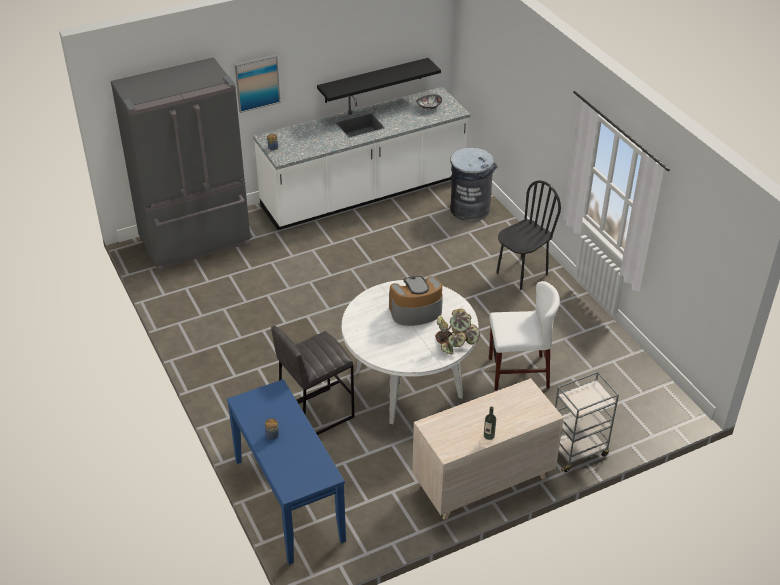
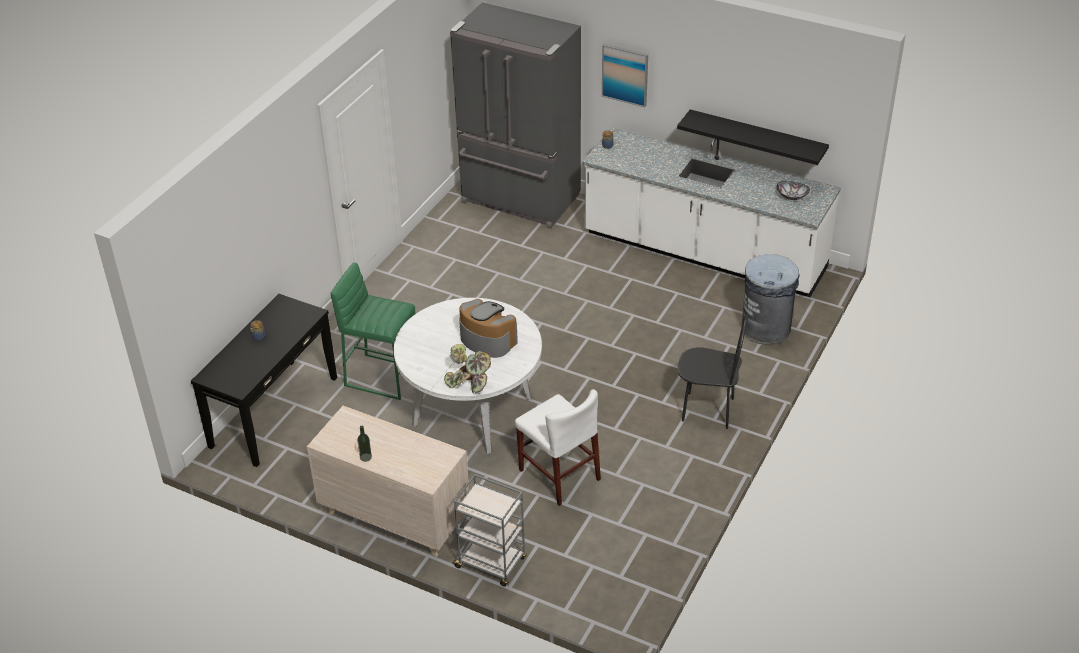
camera: 55 degrees right, 0 degrees up
(288, 500) = (273, 411): blue console table -> black console table
(315, 414) = (382, 376): grey stool -> green stool

